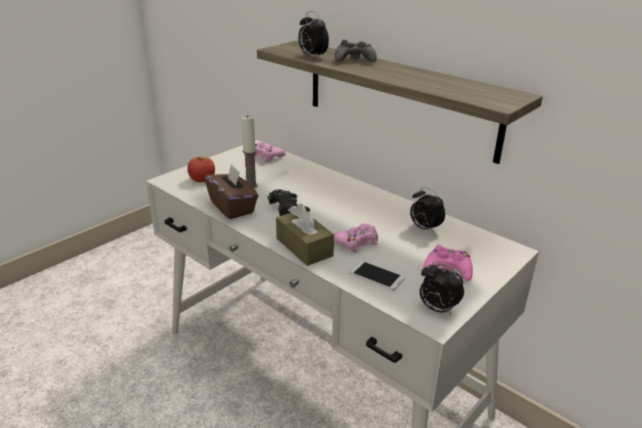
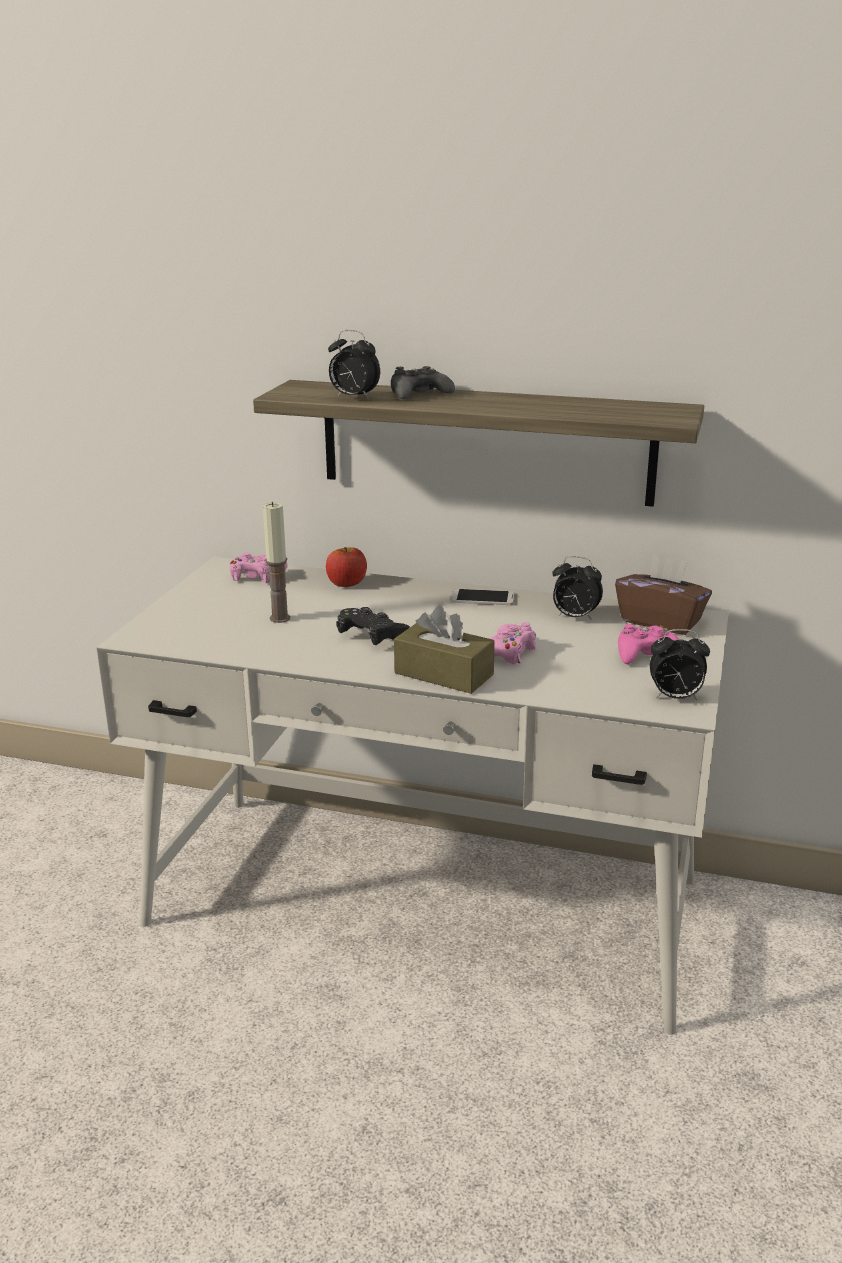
camera: 25 degrees left, 5 degrees down
(202, 179) = (191, 626): apple -> apple (346, 583)
(233, 207) = (285, 651): brown tissue box -> brown tissue box (660, 621)
(376, 276) = (570, 682): phone -> phone (482, 598)

